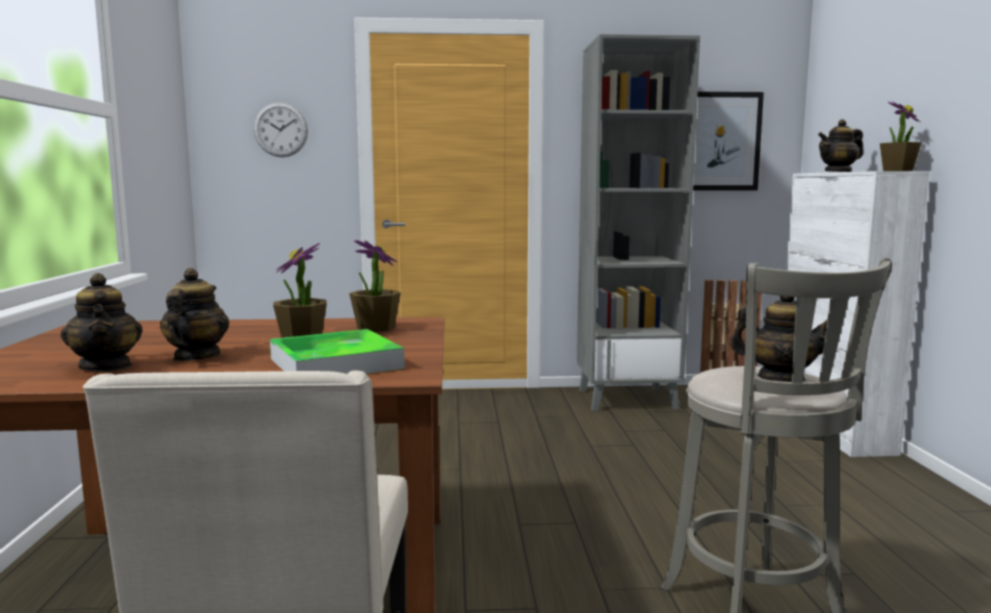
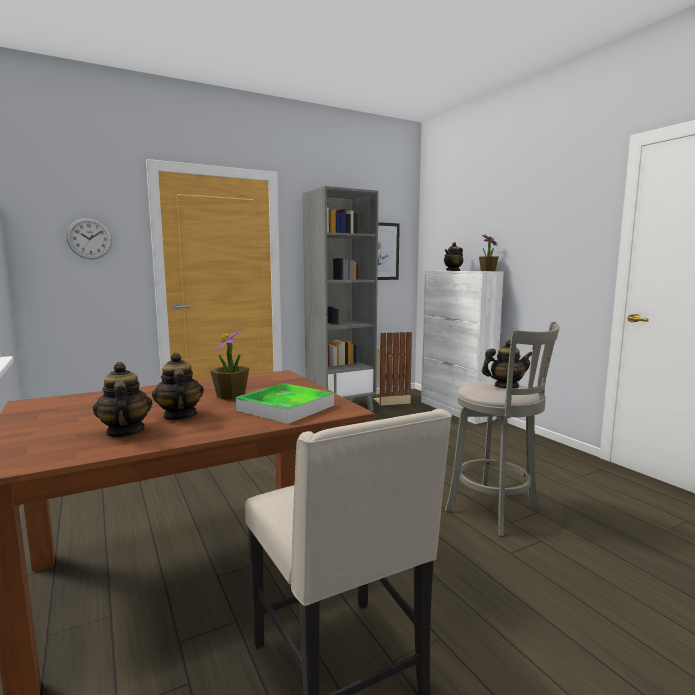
camera: 25 degrees left, 0 degrees up
(106, 366) = (124, 432): teapot -> teapot turned 150 degrees counterclockwise
(375, 328) = (262, 382): potted plant -> none

